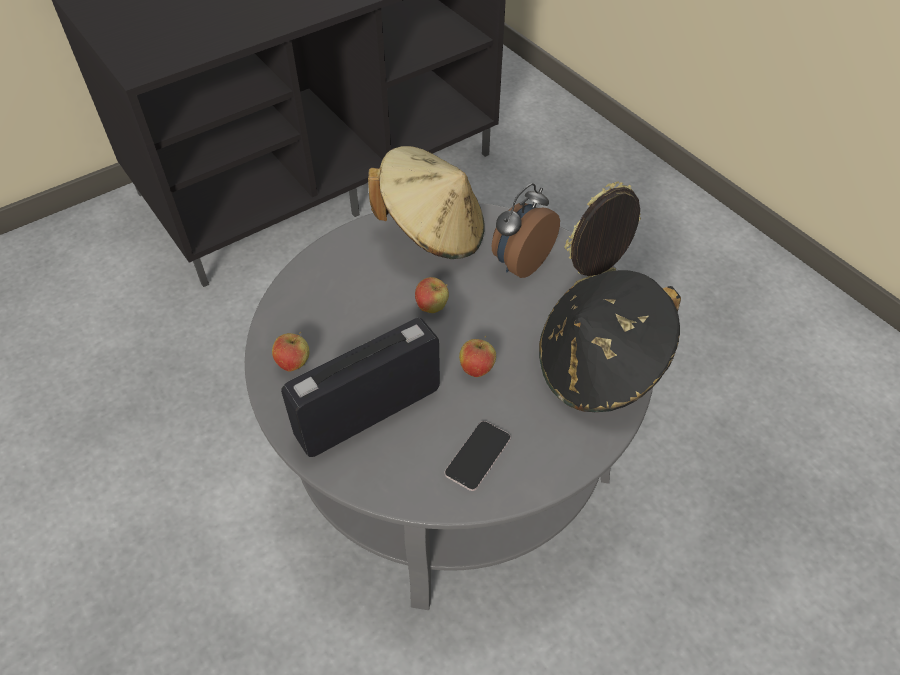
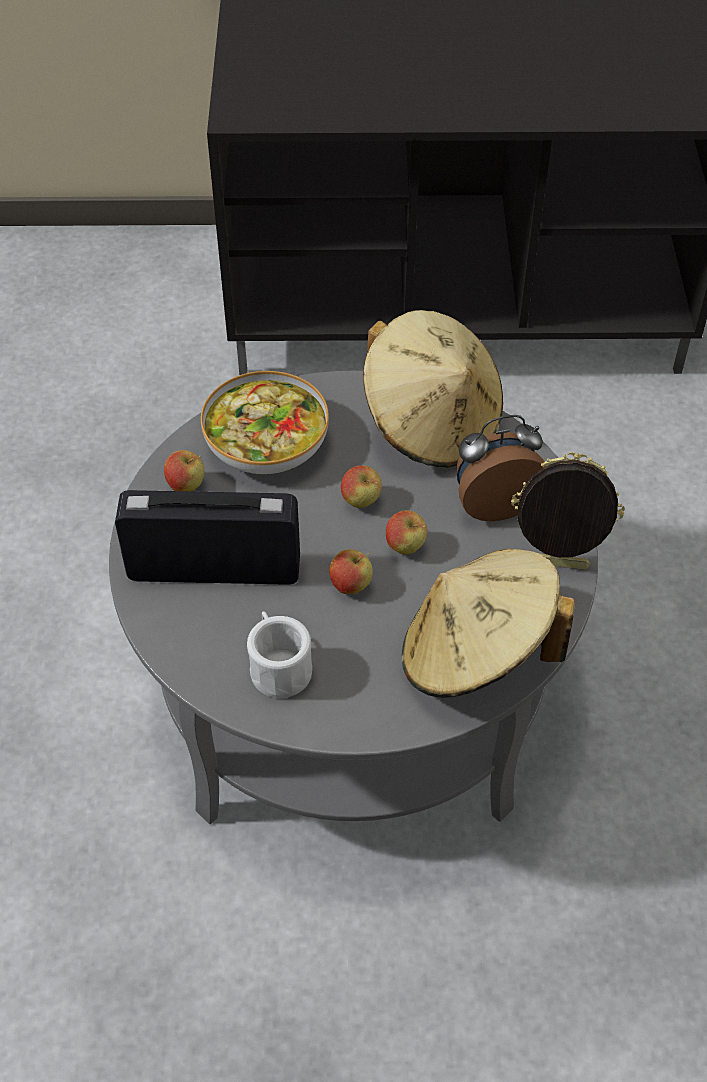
camera: 35 degrees right, 0 degrees up
(329, 302) = (267, 443): none -> bowl
(478, 456) = (278, 666): phone -> white mug
(489, 322) = (405, 547): none -> apple
(599, 368) = (476, 655): black hat -> beige hat

